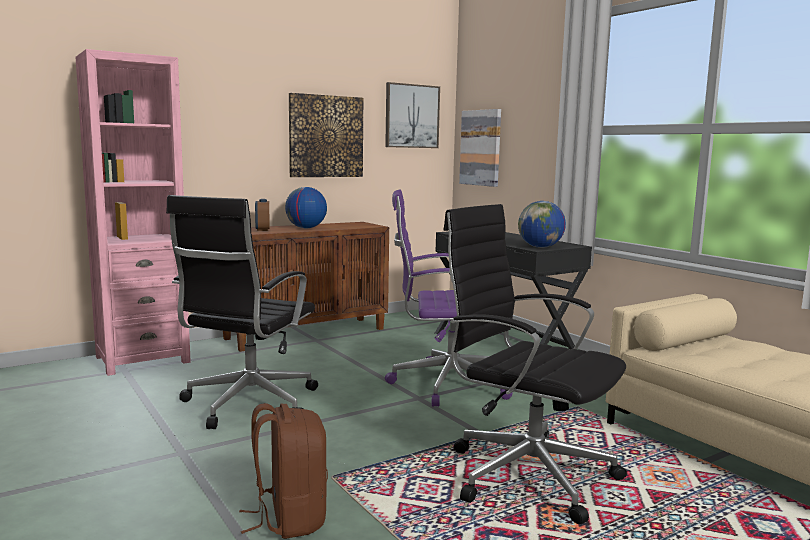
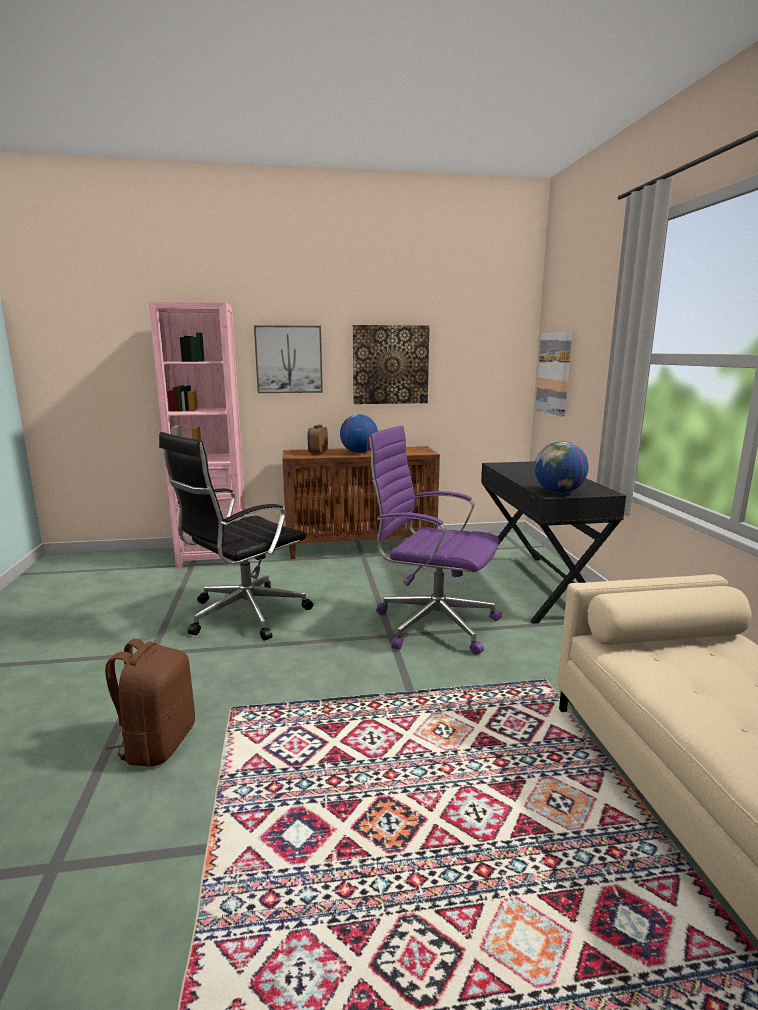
camera: 25 degrees right, 5 degrees up
(411, 116) = (485, 341): picture -> picture (289, 359)
(526, 474) = (407, 753): black office chair -> none

